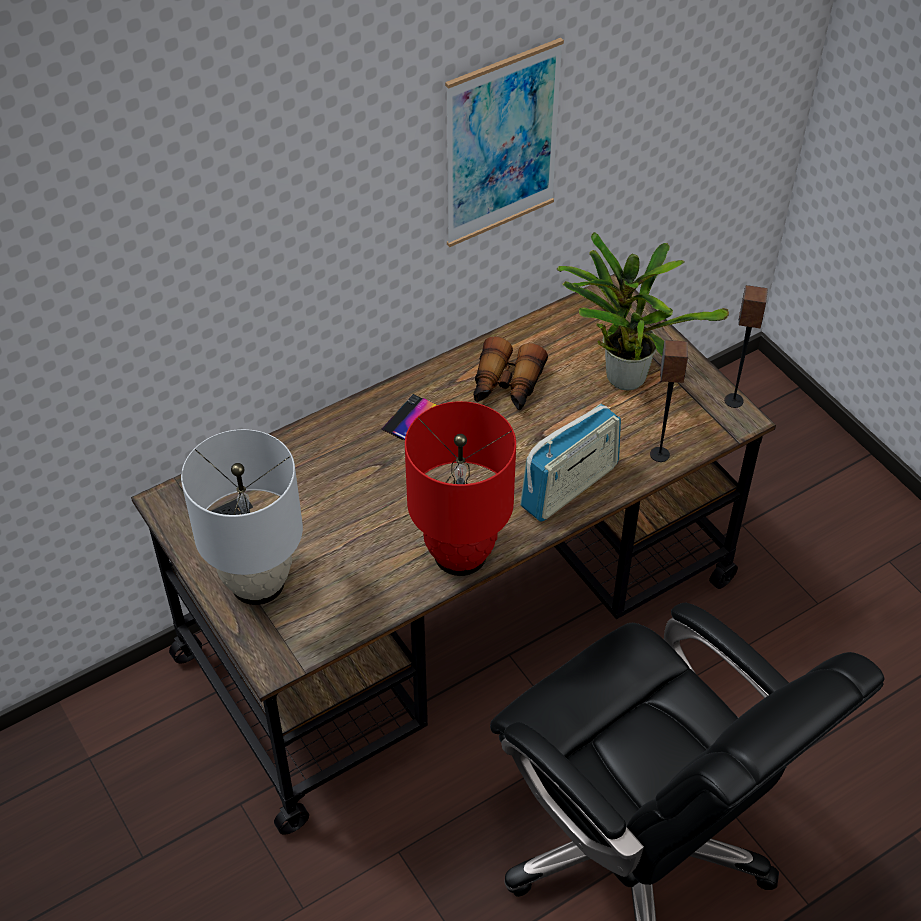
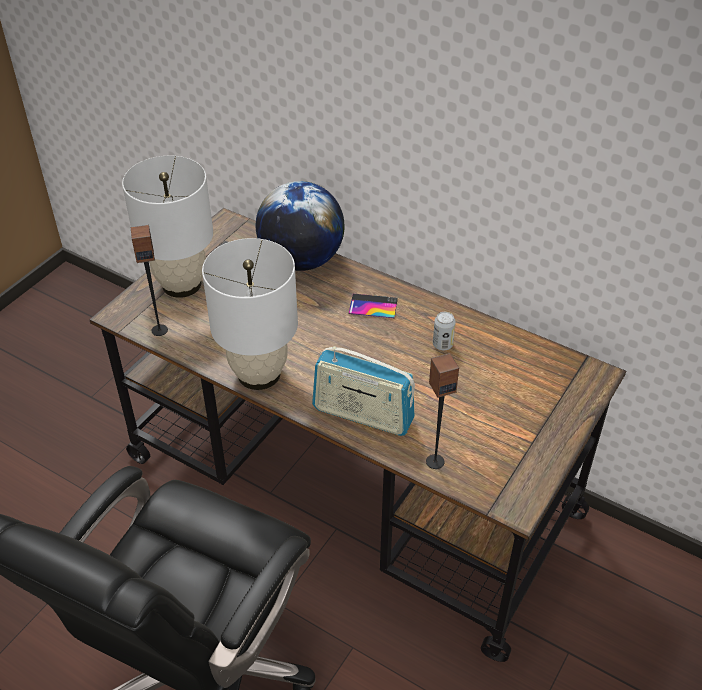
camera: 65 degrees right, 5 degrees down
(292, 454) = (301, 260): none -> globe
(459, 555) = (258, 374): red table lamp -> white table lamp
(501, 144) = (537, 156): picture -> none
(506, 386) = (442, 344): binoculars -> can
(622, 374) = (508, 410): potted plant -> none
(733, 400) = (535, 495): speaker -> speaker (159, 330)

